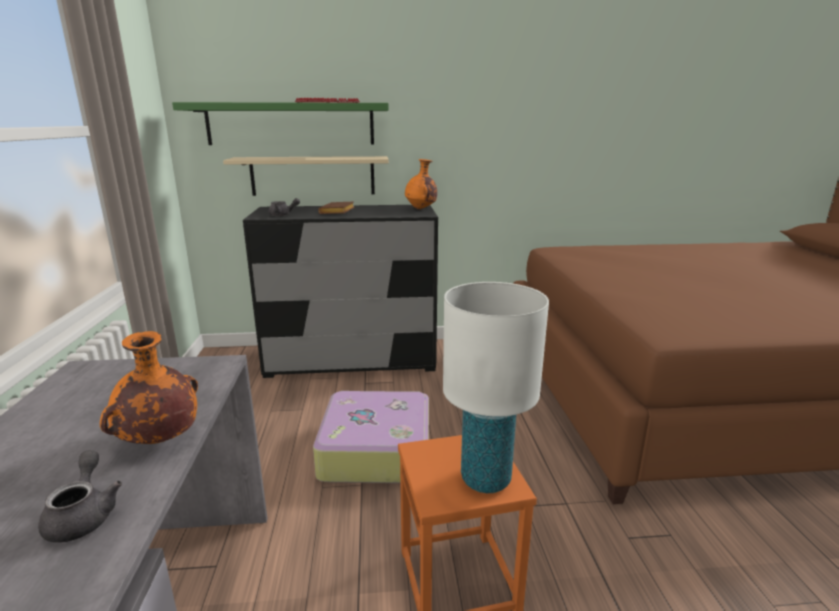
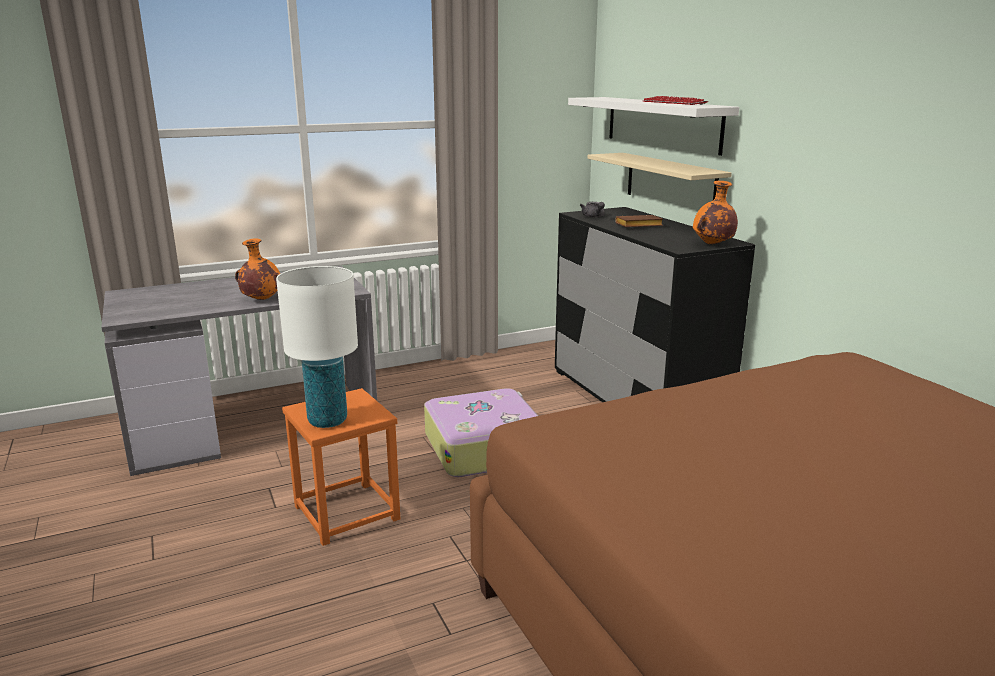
camera: 70 degrees right, 0 degrees up
(84, 515) = (203, 304): grey teapot -> none
(290, 124) = (662, 123): green shelf -> white shelf

